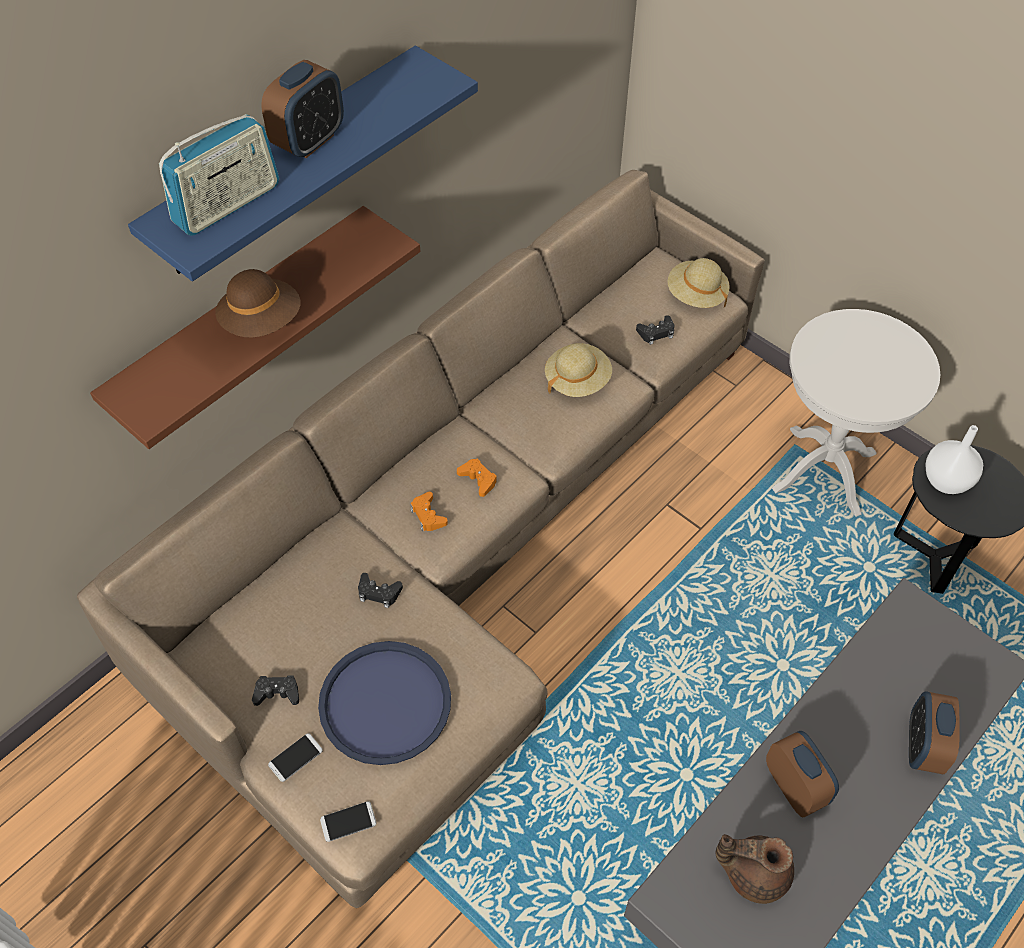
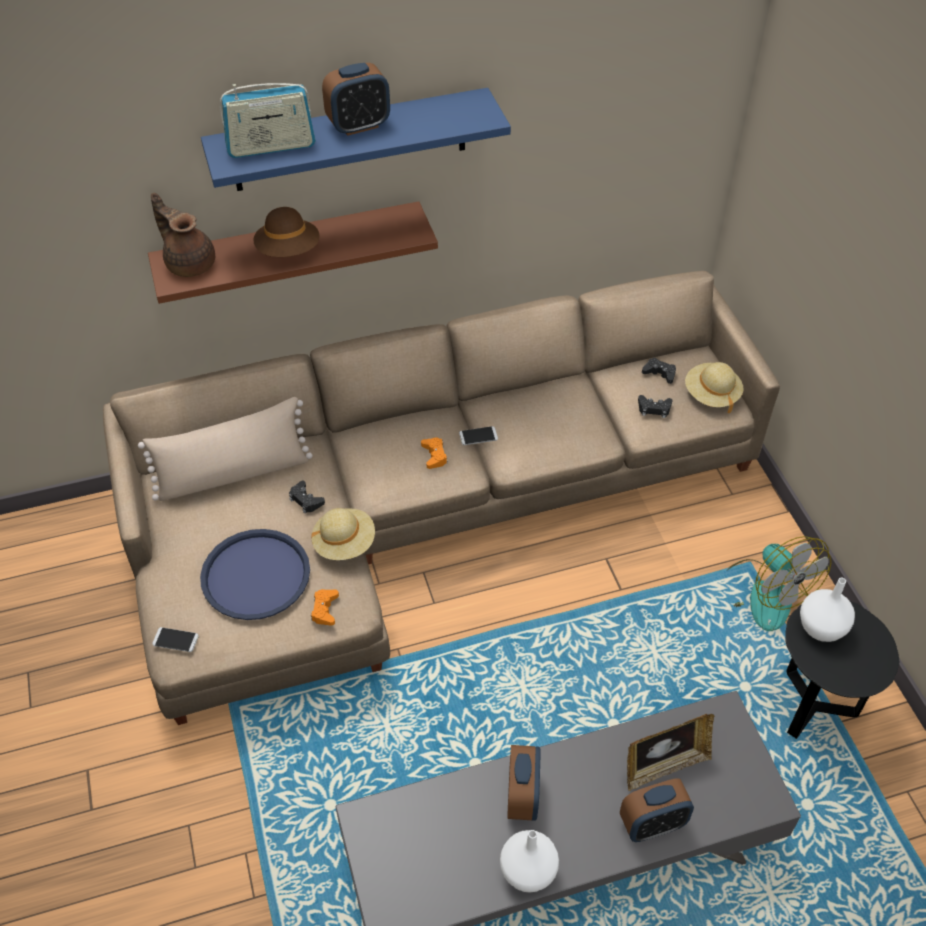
camera: 30 degrees right, 5 degrees down
(275, 602) = (233, 474): none -> beige pillow
(277, 693) = (191, 533): black game controller -> black game controller (659, 373)
(295, 757) = (172, 580): phone -> phone (478, 436)
(428, 515) = (379, 464): orange game controller -> orange game controller (325, 610)
(577, 380) = (563, 417): beige hat -> beige hat (344, 543)
(753, 872) = (442, 838): brown teapot -> brown teapot (189, 263)
(824, 471) = (761, 594): white side table -> fan
(851, 856) = (529, 871): none -> white vase
(895, 684) = (664, 766): none -> picture frame
(923, 746) = (652, 824): alarm clock -> alarm clock turned 150 degrees counterclockwise

